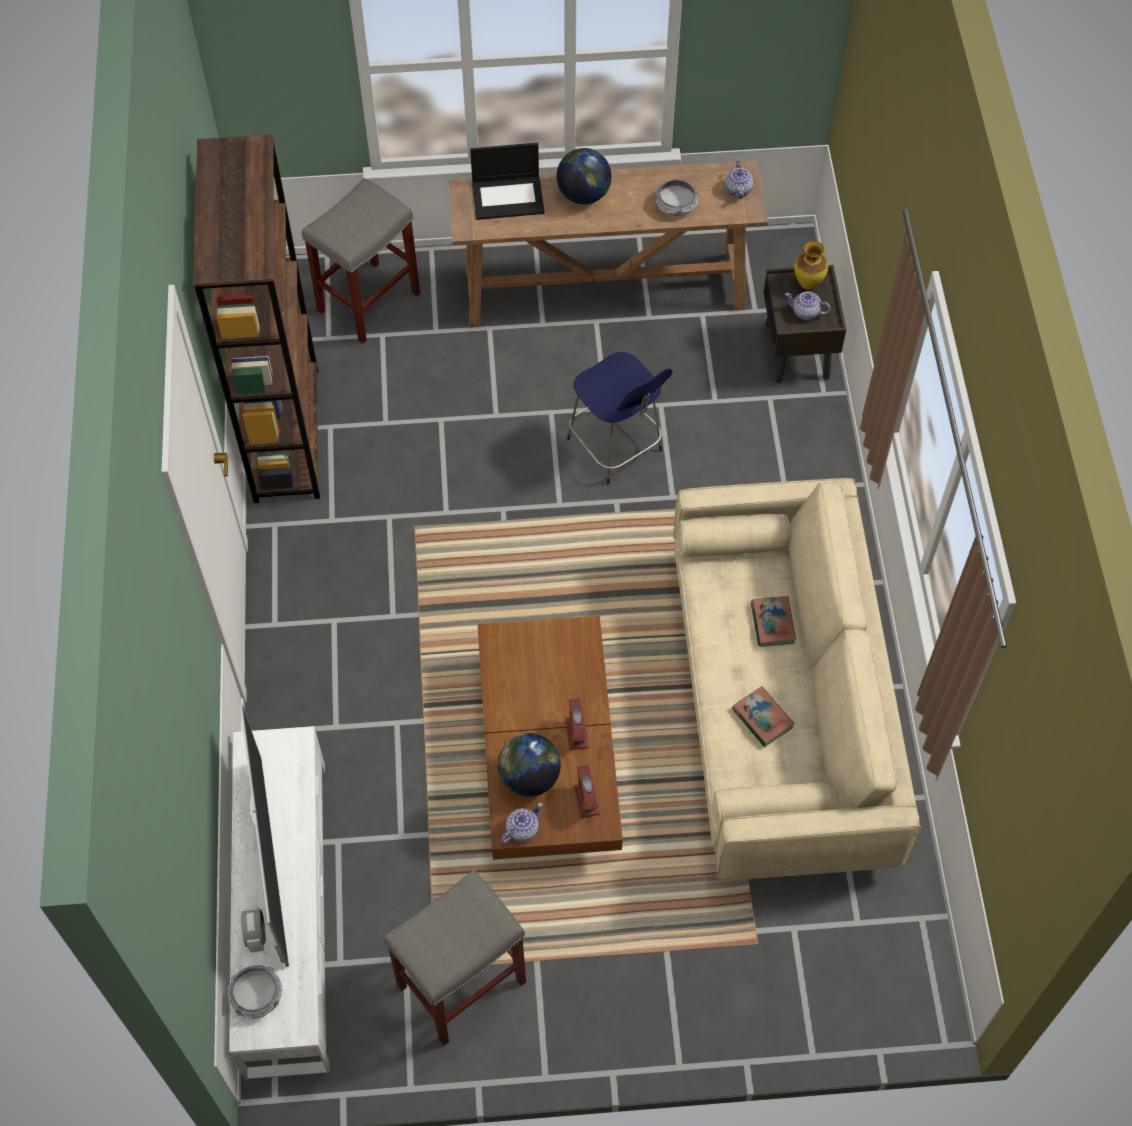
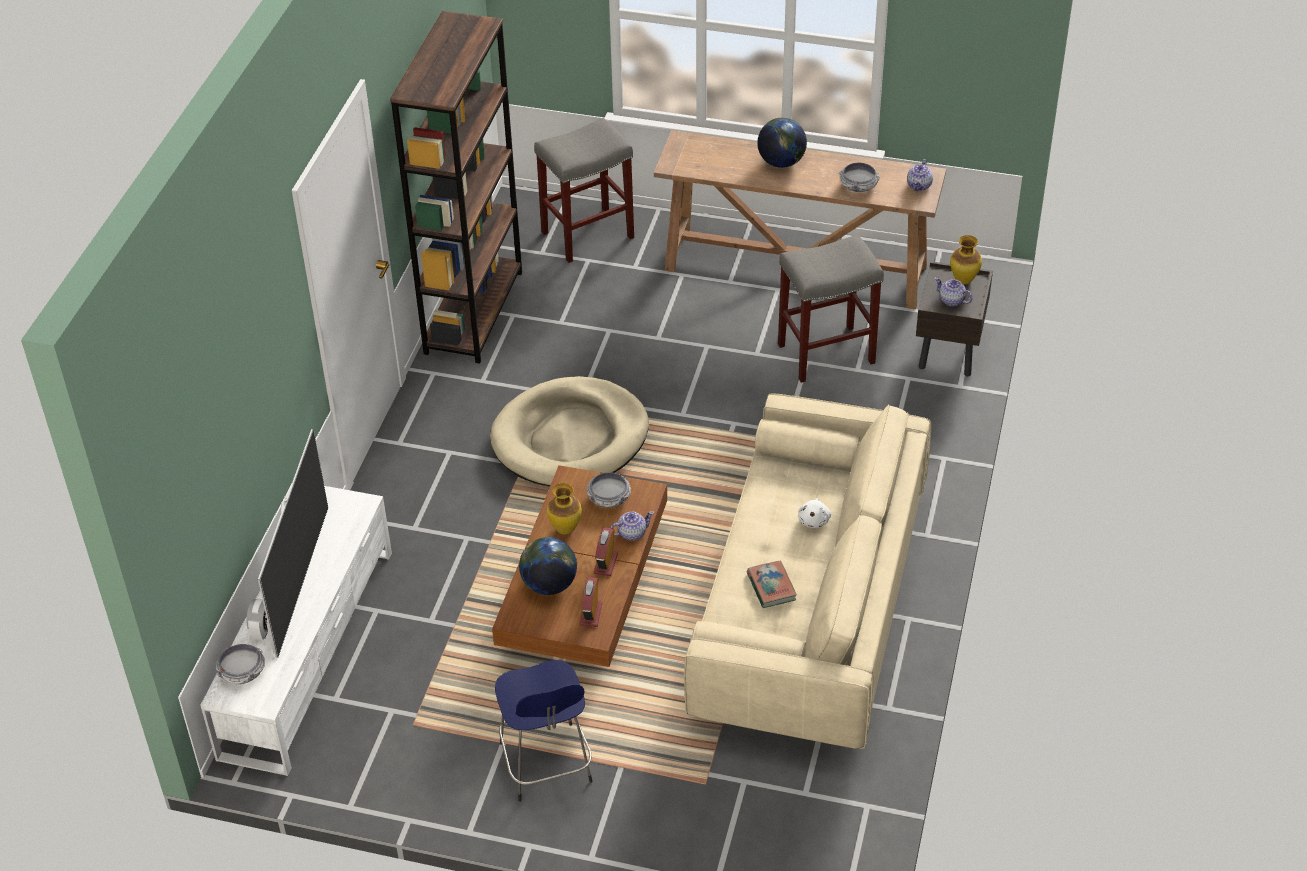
camera: 20 degrees right, 15 degrees down
(455, 566) = (570, 438): none -> beige dog bed
(462, 982) = (431, 741): grey stool -> grey stool (827, 353)
(508, 197) = (716, 151): laptop -> none
(517, 703) = (565, 529): none -> vase
(522, 829) = (525, 620): teapot -> teapot (632, 533)
(546, 650) = (608, 497): none -> bowl
(616, 447) = (752, 384): blue stool -> blue stool (546, 765)
(772, 623) = (814, 520): book -> white plush toy

